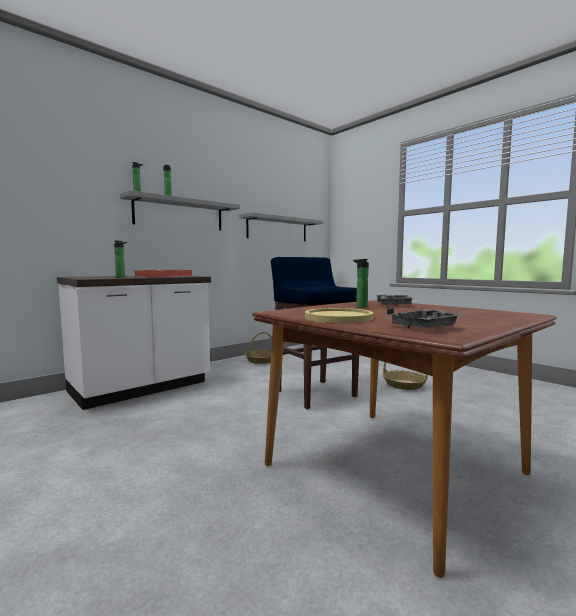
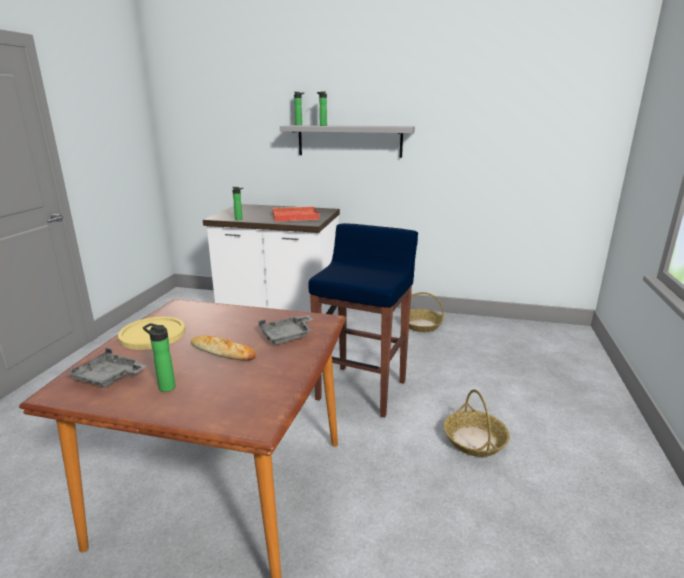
camera: 55 degrees right, 15 degrees up
(277, 229) = (499, 151): grey shelf -> none
(360, 307) = (249, 326): bottle -> bottle (165, 387)
(404, 311) = (223, 352): none -> bread

